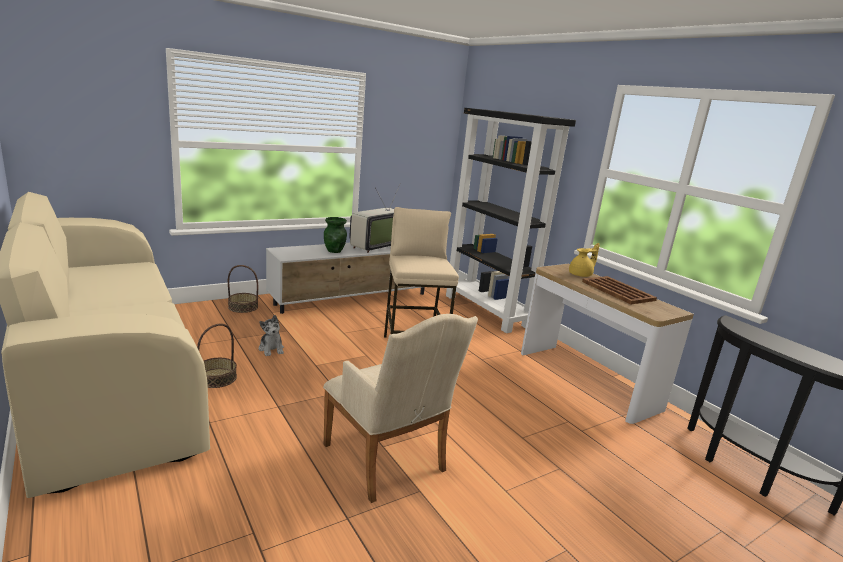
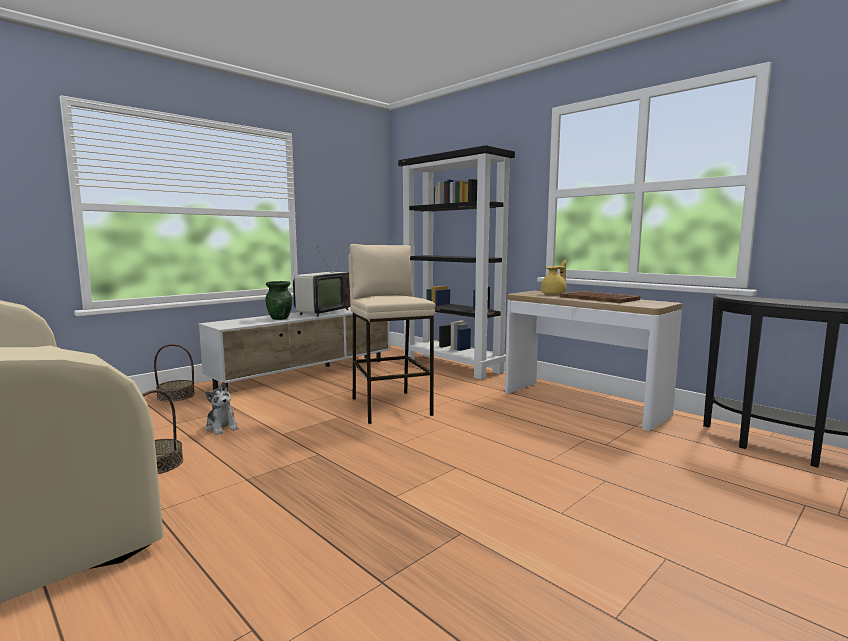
camera: 10 degrees left, 10 degrees down
(387, 462) = (408, 511): beige armchair -> none

